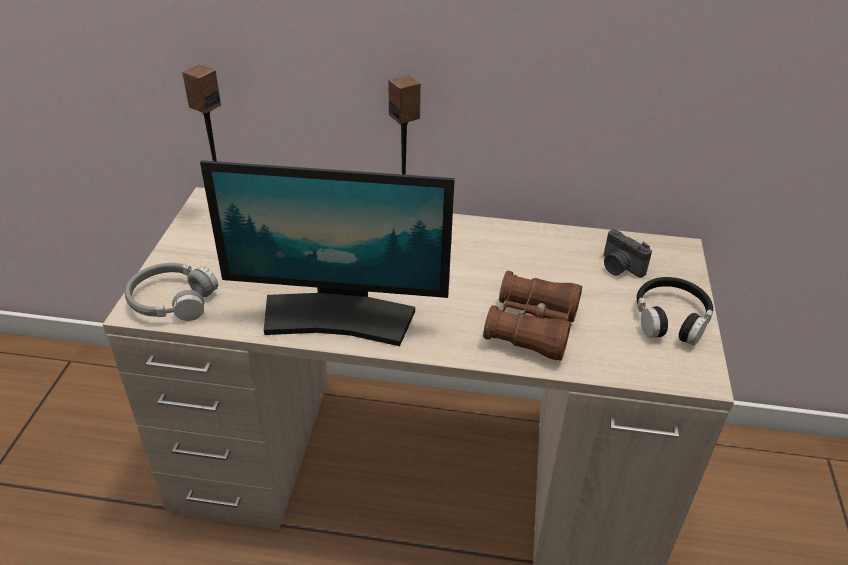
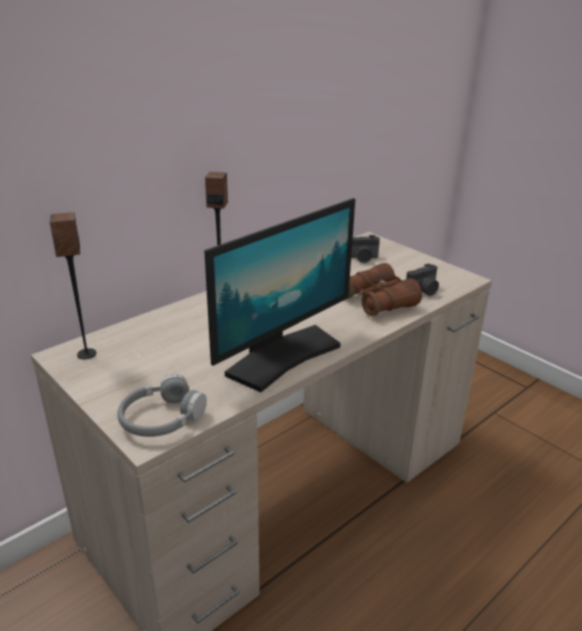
camera: 50 degrees left, 10 degrees down
(609, 352) = (423, 291): none -> camera
(671, 318) = (418, 265): black headphones -> none

